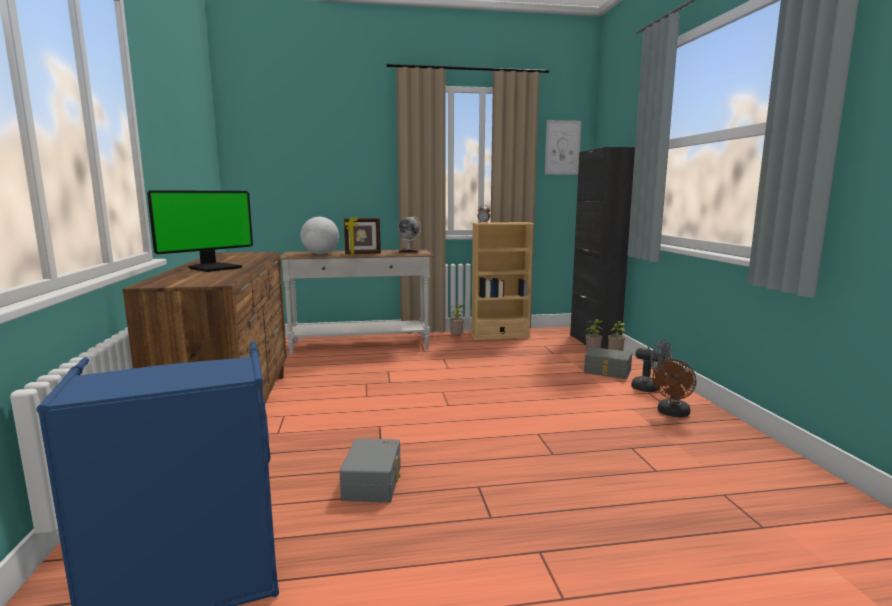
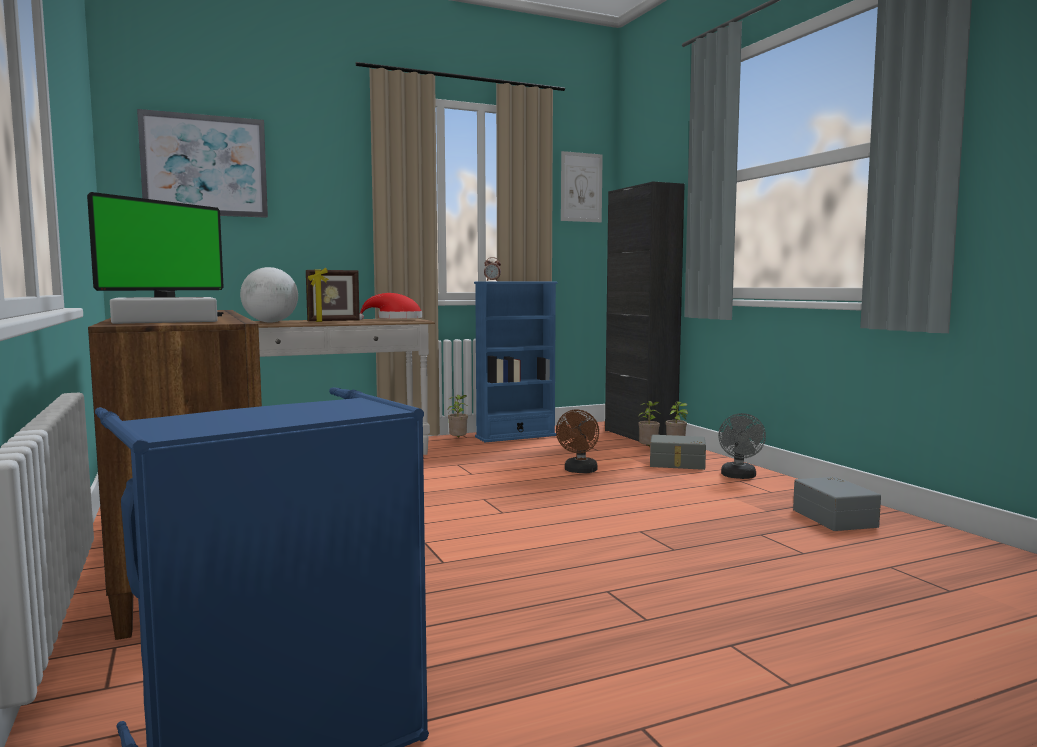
camera: 15 degrees left, 5 degrees down
(188, 277) = (166, 320): none -> grey tray
(285, 144) = (204, 165): none -> picture
(374, 482) = (465, 602): grey storage box -> grey storage box (836, 518)
(409, 252) = (396, 319): globe -> red hat
(500, 336) = (515, 436): beige bookcase -> blue bookcase
(650, 389) = (739, 477): grey fan -> grey fan turned 75 degrees clockwise
(672, 414) = (781, 498): brown fan -> brown fan (579, 471)

